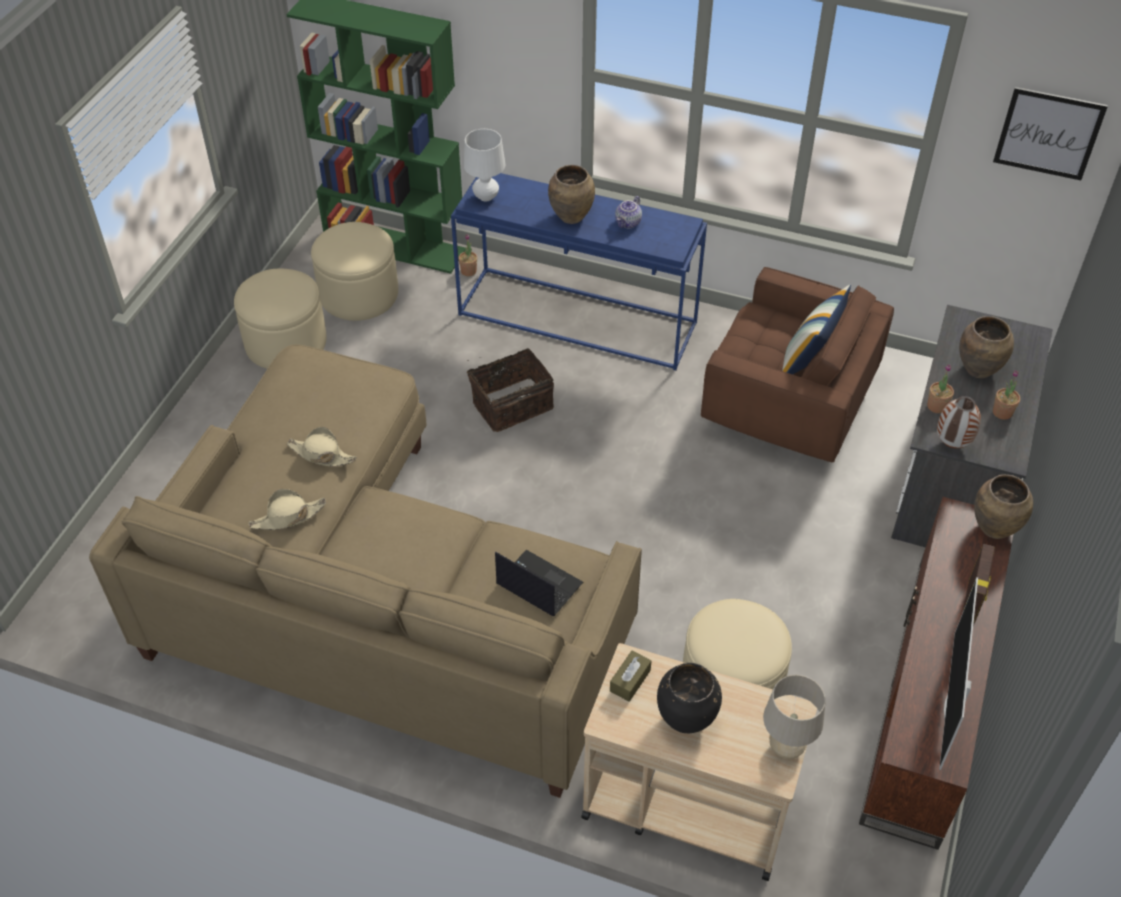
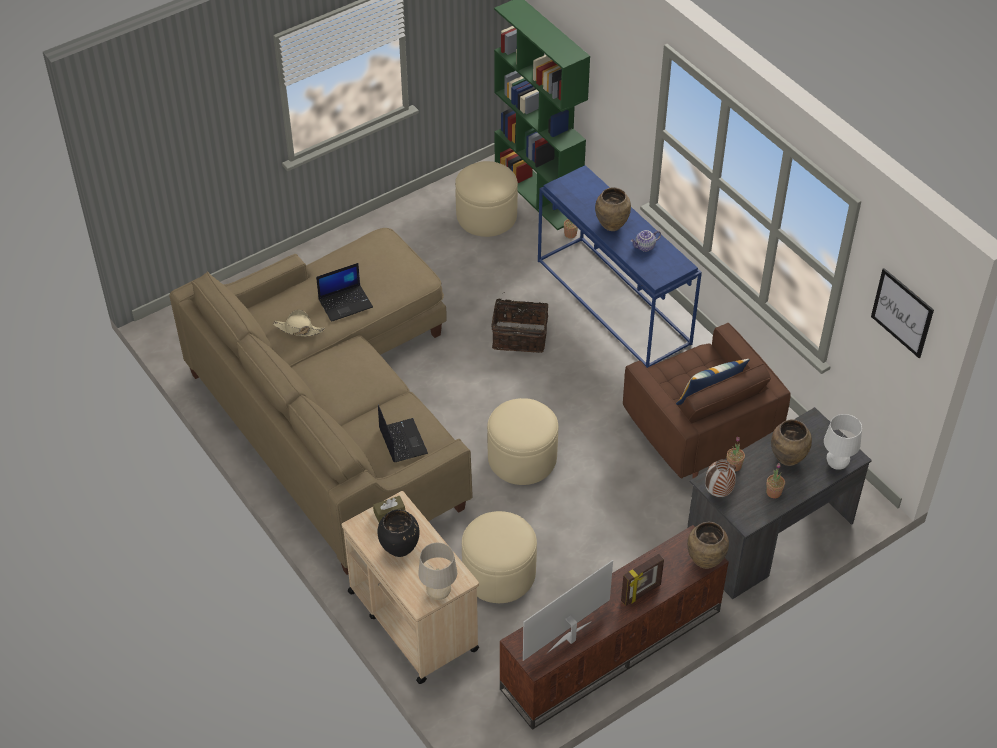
camera: 35 degrees right, 0 degrees up
(286, 342) = (415, 226): beige ottoman -> beige ottoman (522, 458)
(321, 454) = (346, 303): beige hat -> laptop
(486, 197) = (569, 186): white table lamp -> white table lamp (836, 464)

